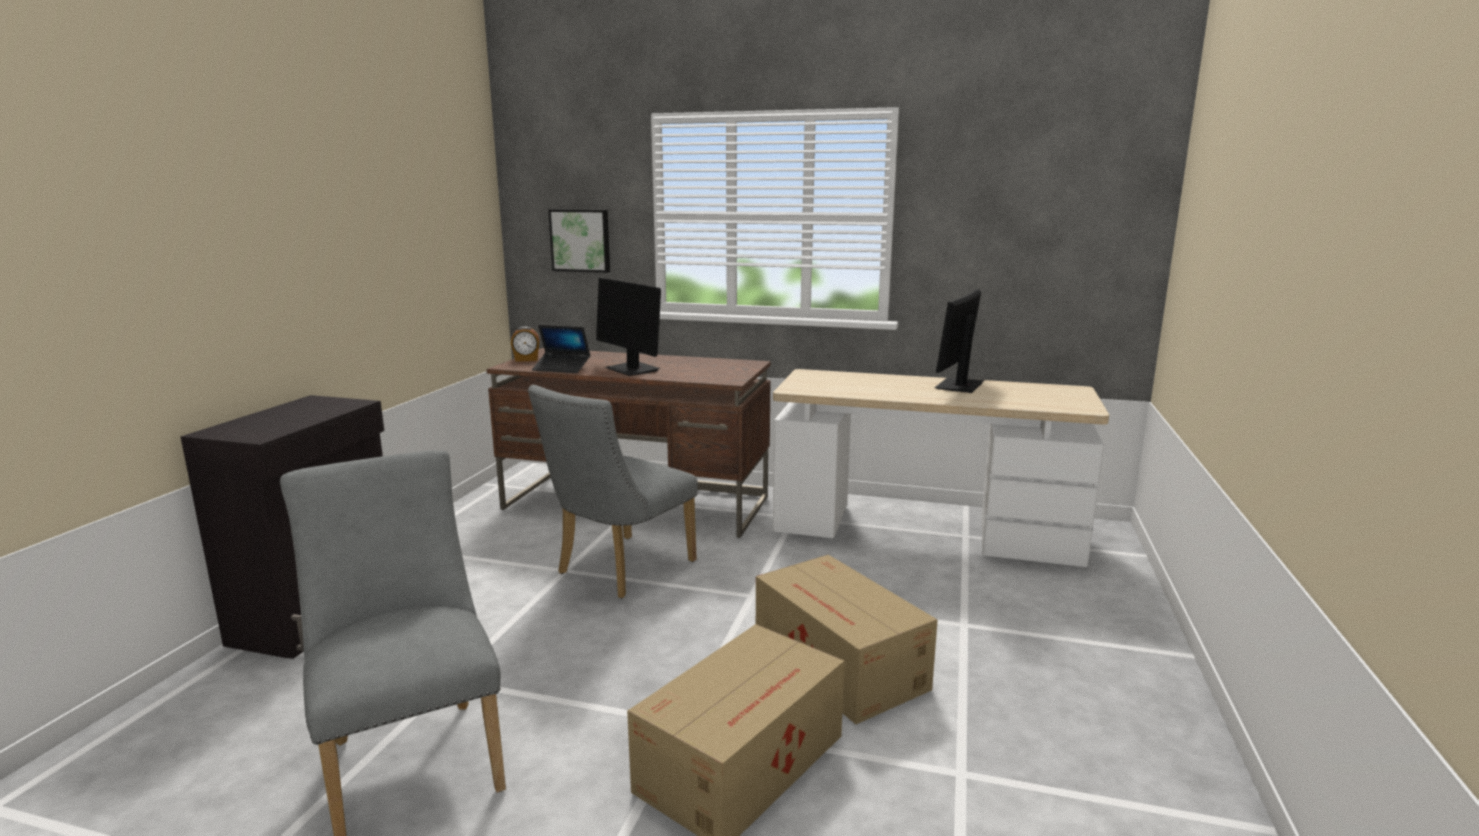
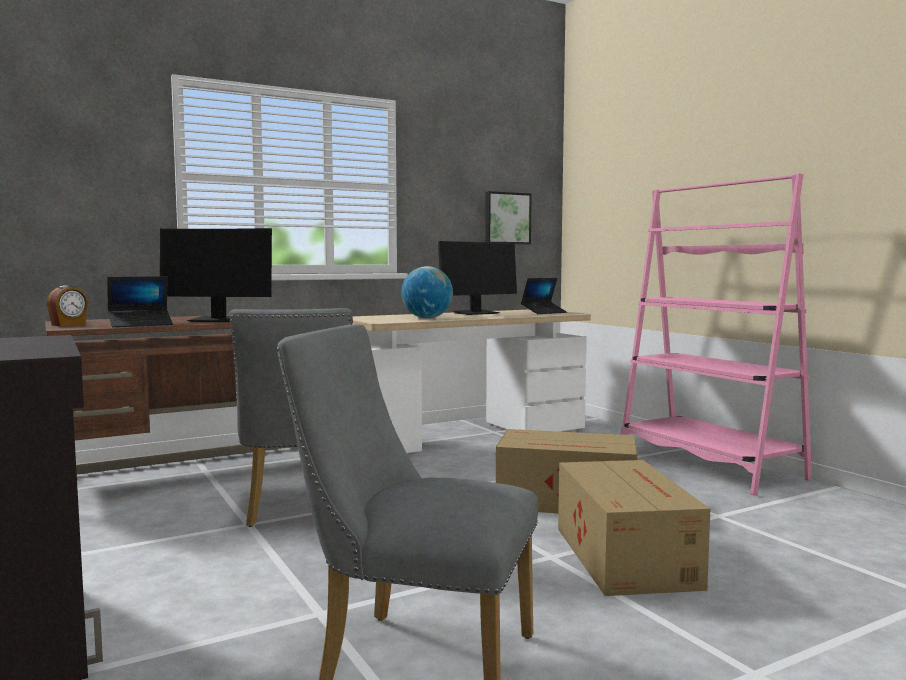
camera: 45 degrees left, 10 degrees down
(581, 240) = (83, 199): picture -> picture (506, 218)
(861, 390) = (427, 318): none -> globe
(959, 386) = (476, 313): monitor -> monitor turned 105 degrees counterclockwise
(1050, 400) = (544, 312): none -> laptop
(1136, 695) = (709, 465): none -> pink bookcase

